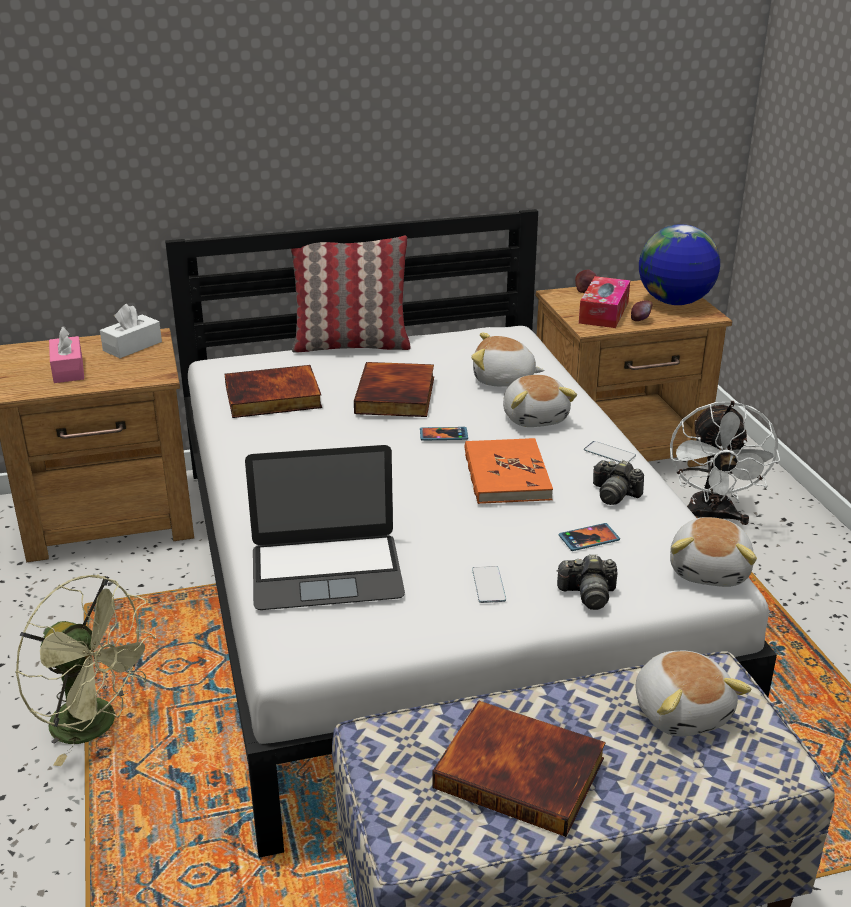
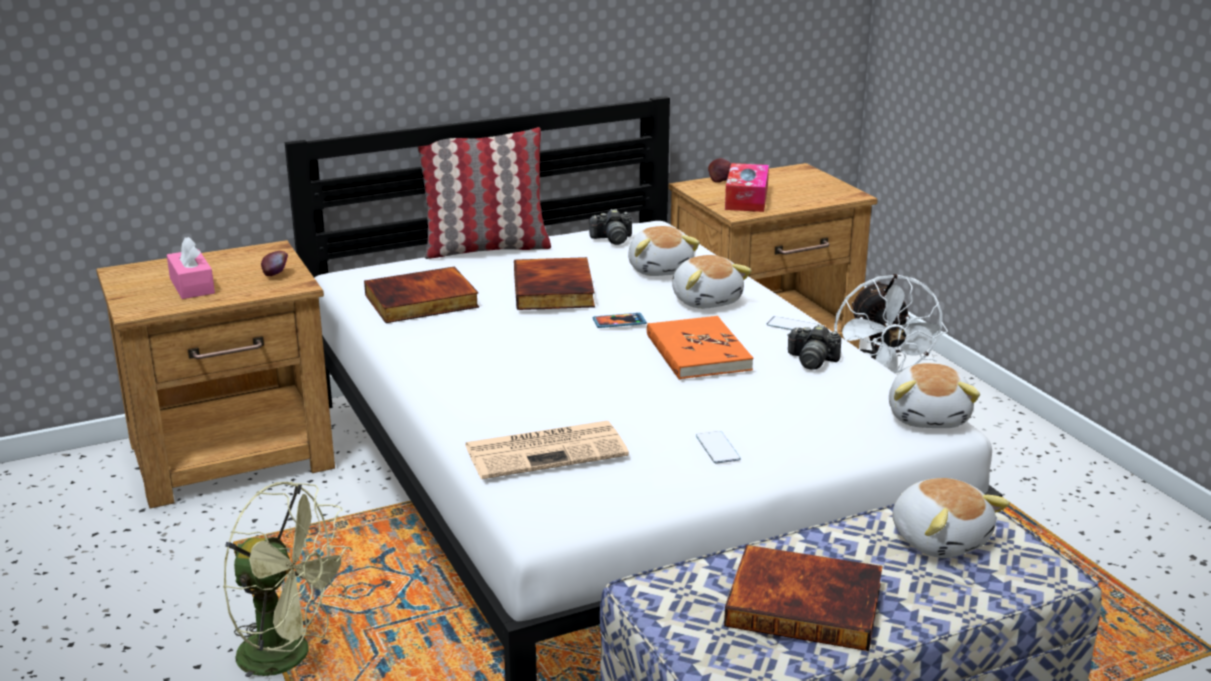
camera: 10 degrees left, 5 degrees down
(132, 346) = (254, 259): white tissue box -> none
(326, 571) = (547, 450): laptop -> newspaper
(503, 380) = (661, 269): plush toy -> plush toy turned 105 degrees counterclockwise
(588, 594) = (819, 447): camera -> camera (612, 239)
(589, 539) = (801, 401): phone -> none
(640, 321) = (786, 204): apple -> apple (276, 275)
(674, 302) = (814, 185): globe -> none

